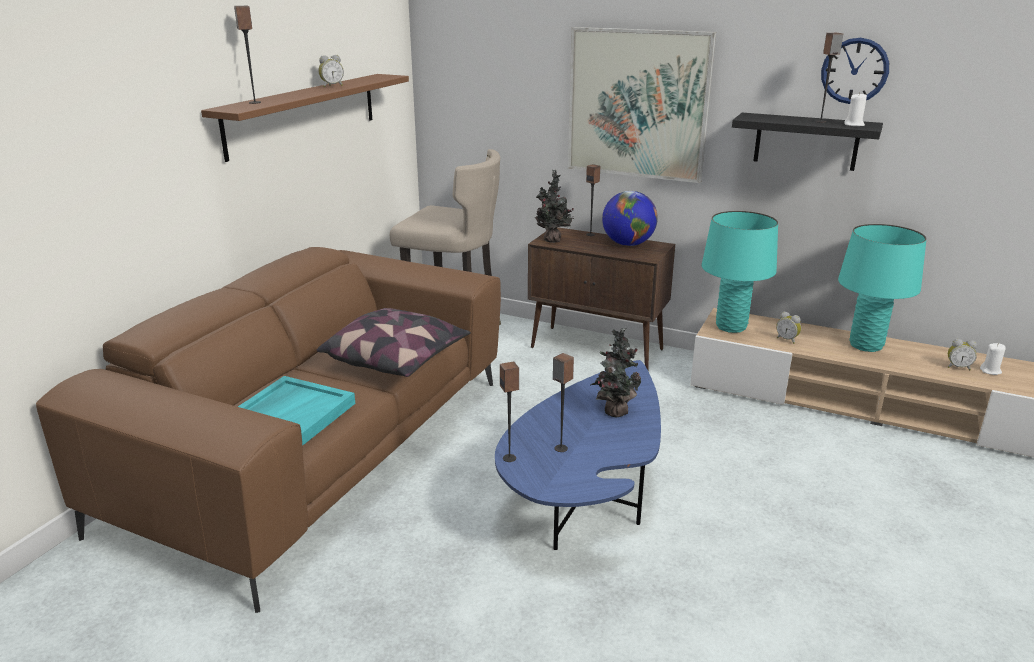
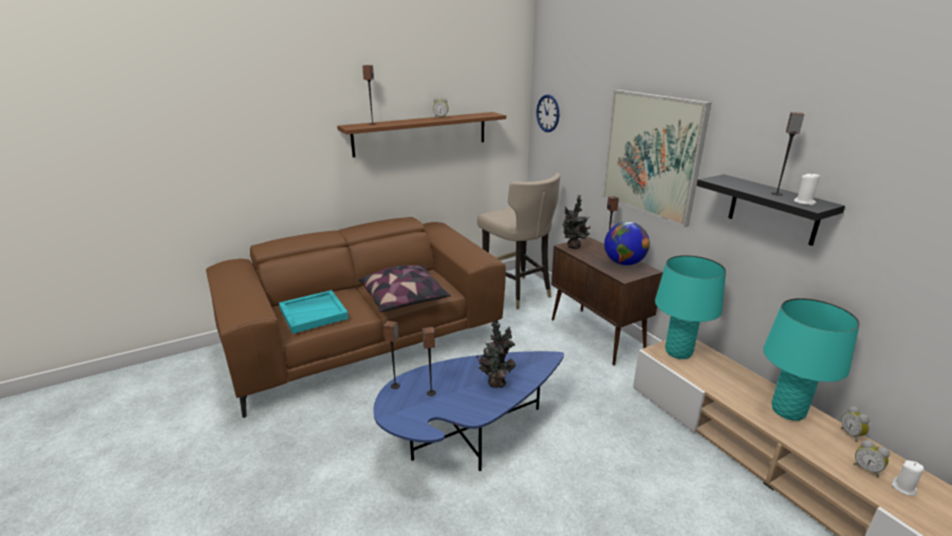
camera: 35 degrees right, 0 degrees up
(787, 340) = (715, 379): alarm clock -> alarm clock (852, 435)
(854, 71) = (823, 151): wall clock -> wall clock (548, 113)

